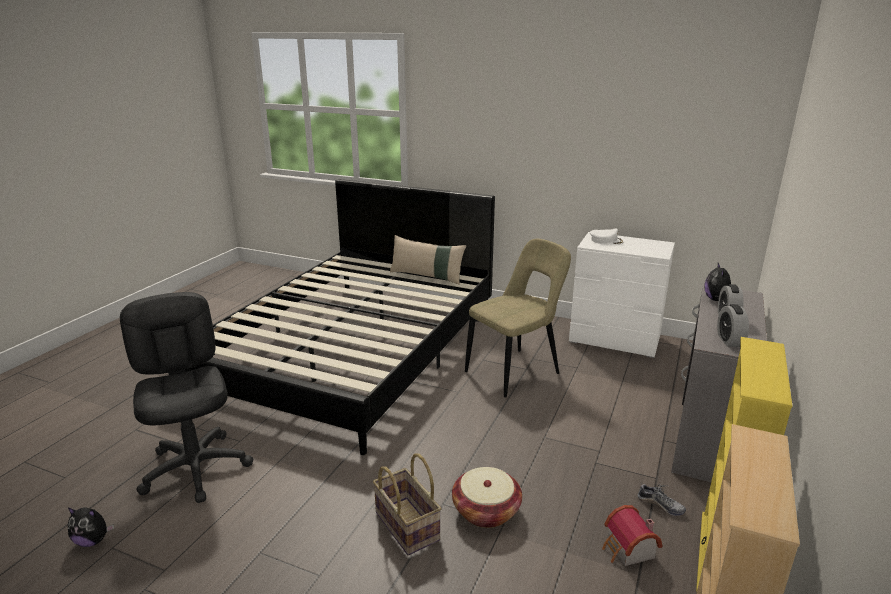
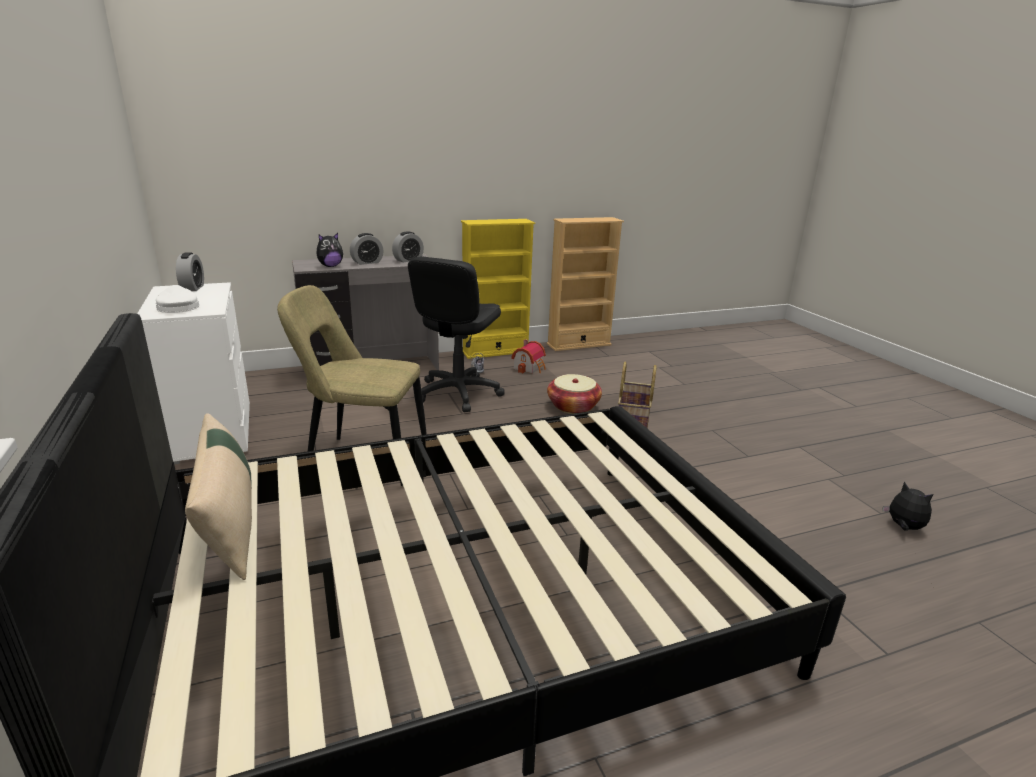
camera: 135 degrees left, 0 degrees up
(196, 468) = (792, 544): black office chair -> black office chair (457, 393)
(658, 249) = (193, 288): none -> alarm clock

